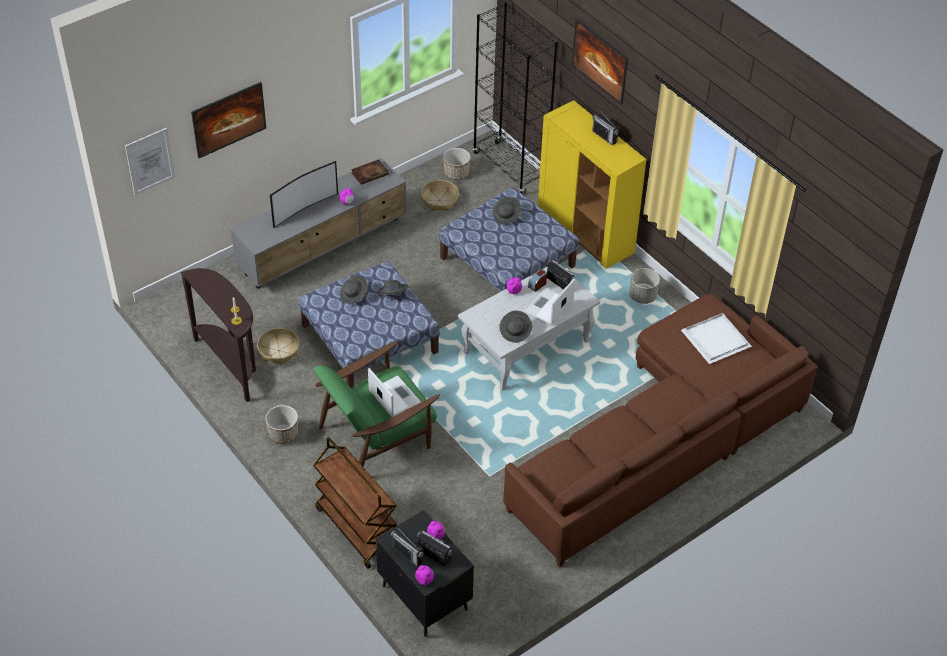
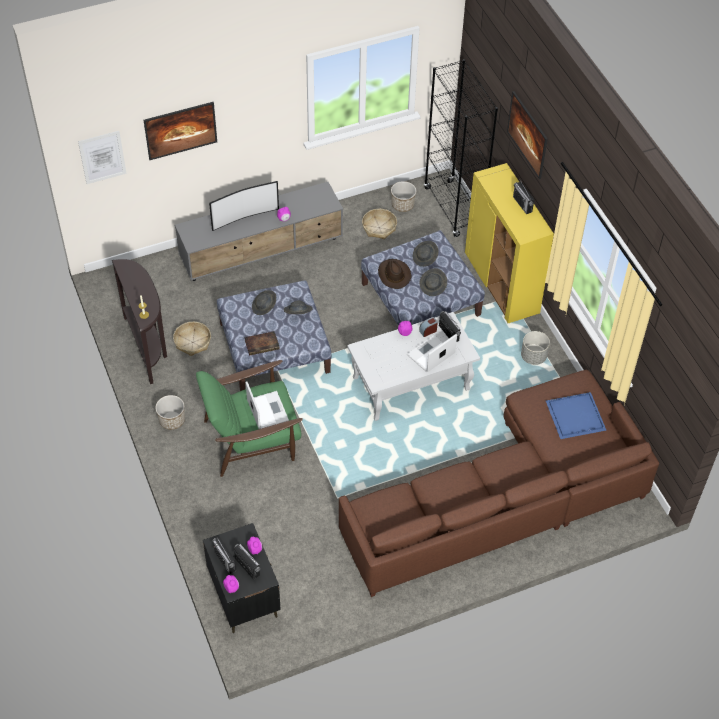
camera: 15 degrees right, 5 degrees up
(356, 528) = (206, 521): brown cart -> none
(370, 173) = (314, 195): book -> book (262, 344)
(480, 238) = (393, 275): none -> brown hat
(515, 332) = (393, 372): grey hat -> grey hat (433, 287)
(715, 340) = (574, 417): white tray -> blue tray

